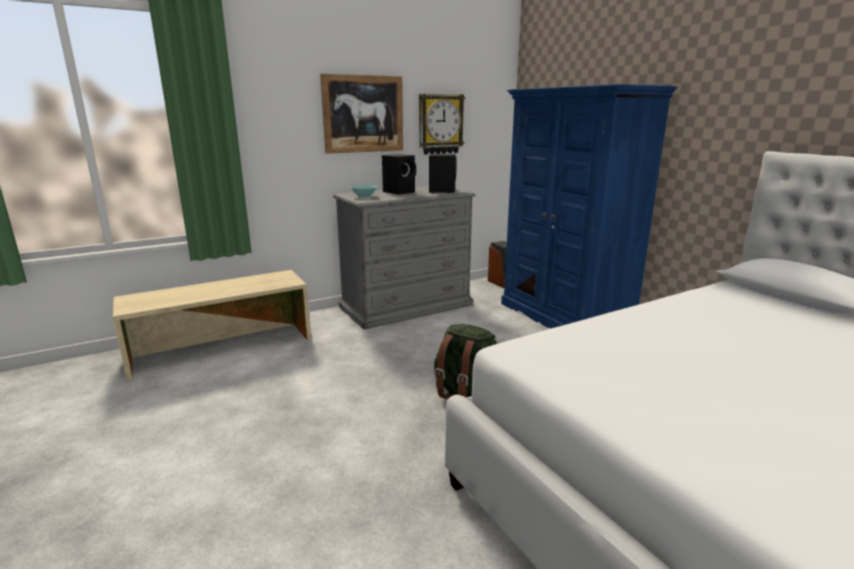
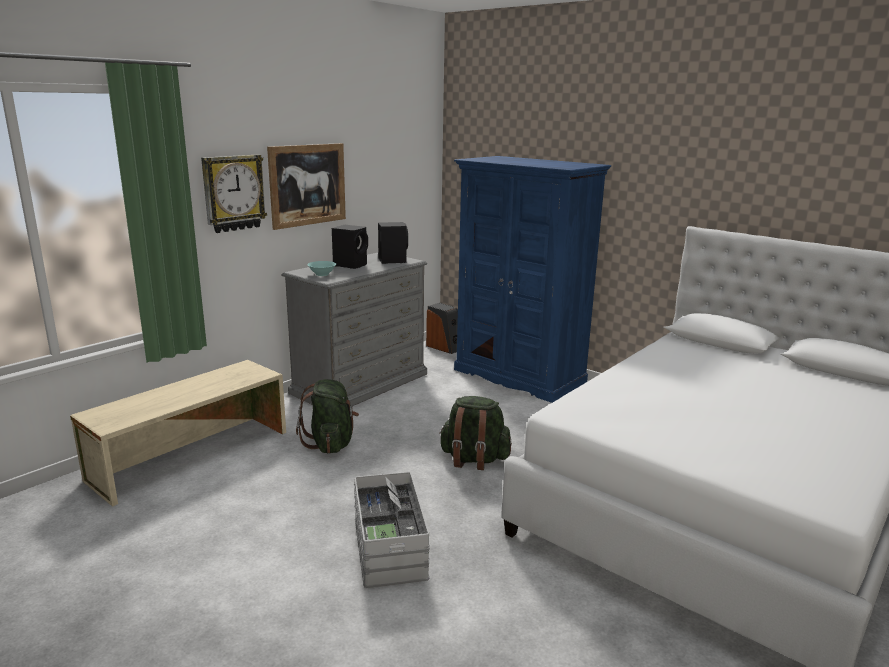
camera: 20 degrees left, 0 degrees up
(318, 471) = (388, 546): none -> grey storage box
(341, 355) = (330, 443): none -> green backpack
(440, 124) = (377, 188): wall clock -> wall clock (233, 193)

